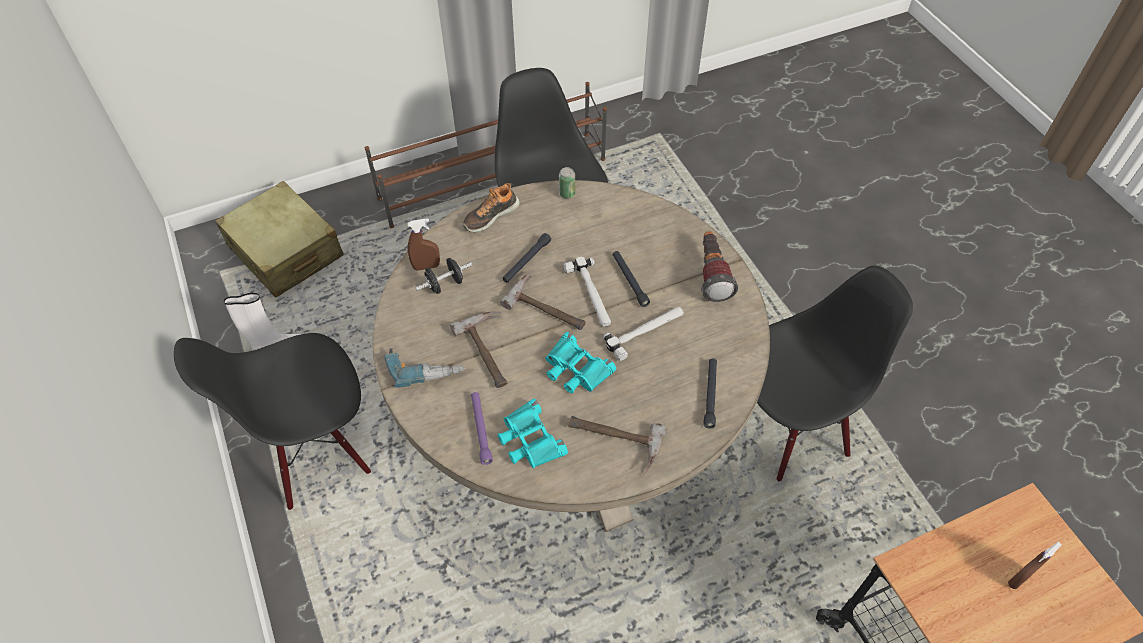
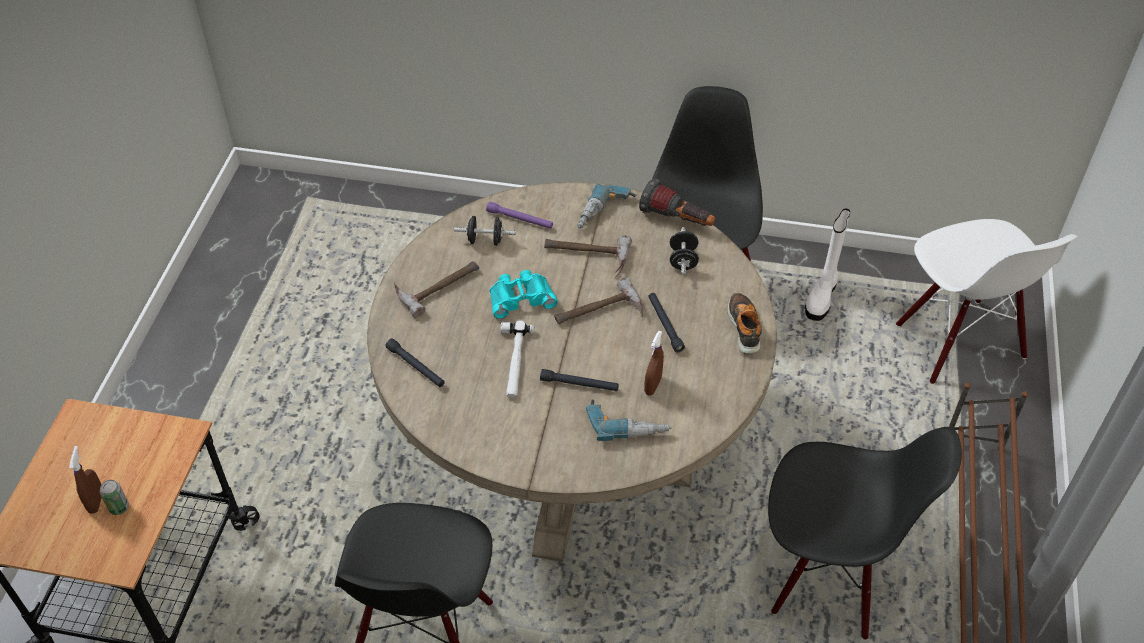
camera: 125 degrees right, 5 degrees down
(285, 252) = (958, 342): beige suitcase -> white chair
(426, 266) = (714, 257): brown spray bottle -> brown spray bottle (653, 385)
(529, 440) = (485, 240): turquoise binoculars -> black dumbbell
(567, 194) = (730, 399): can -> can (119, 507)
(590, 295) = (588, 348): hammer -> none
(638, 236) = (628, 423): none -> power drill
(712, 274) = (532, 451): flashlight -> flashlight (677, 220)

